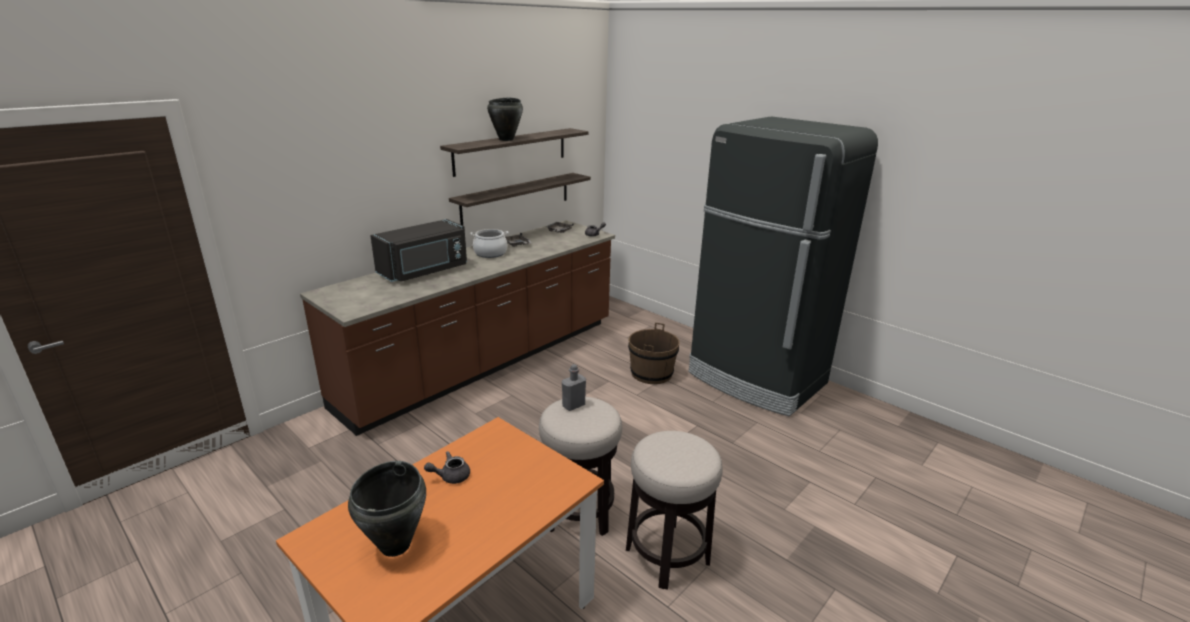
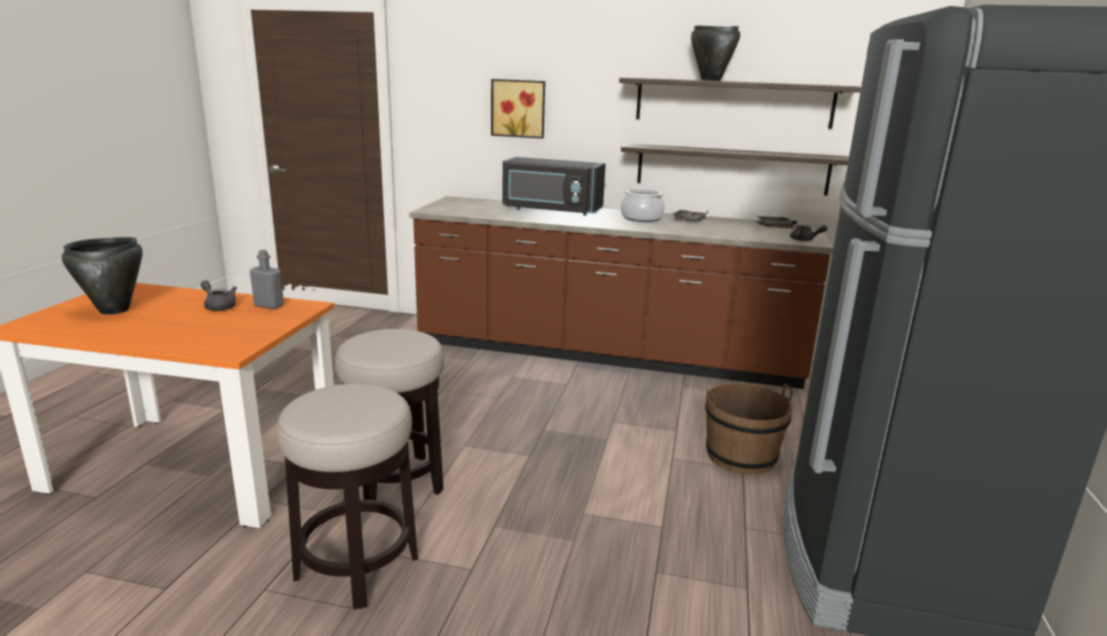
camera: 60 degrees right, 5 degrees down
(357, 190) = (518, 108): none -> picture
(573, 405) = (404, 335): grey bottle -> grey bottle (269, 305)

